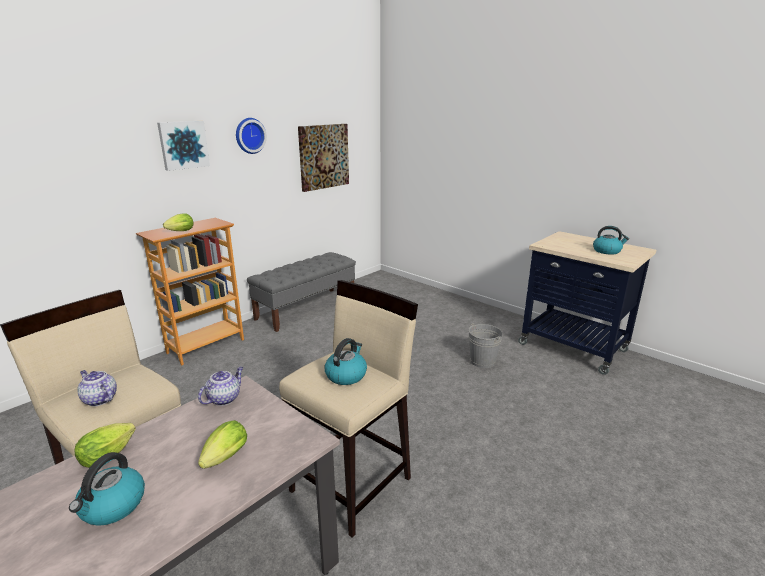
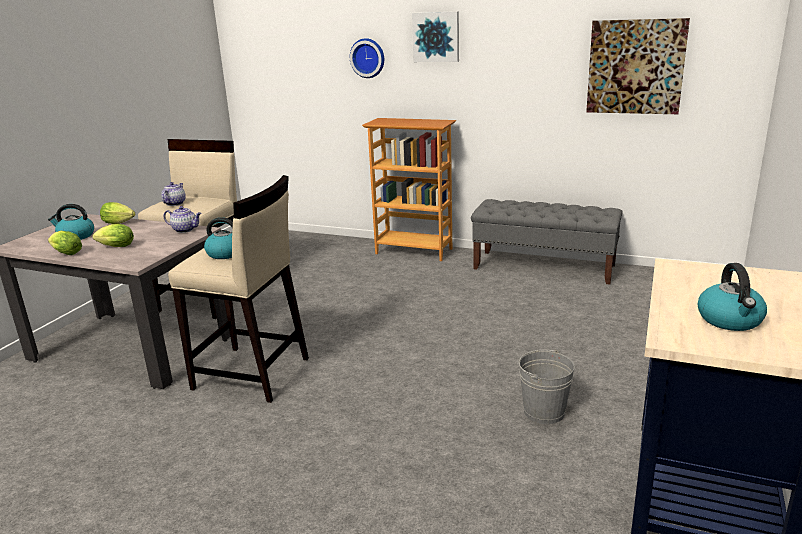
camera: 70 degrees right, 0 degrees up
(179, 232) = (394, 123): lettuce -> lettuce (65, 253)
(249, 135) = (516, 30): wall clock -> wall clock (368, 58)

